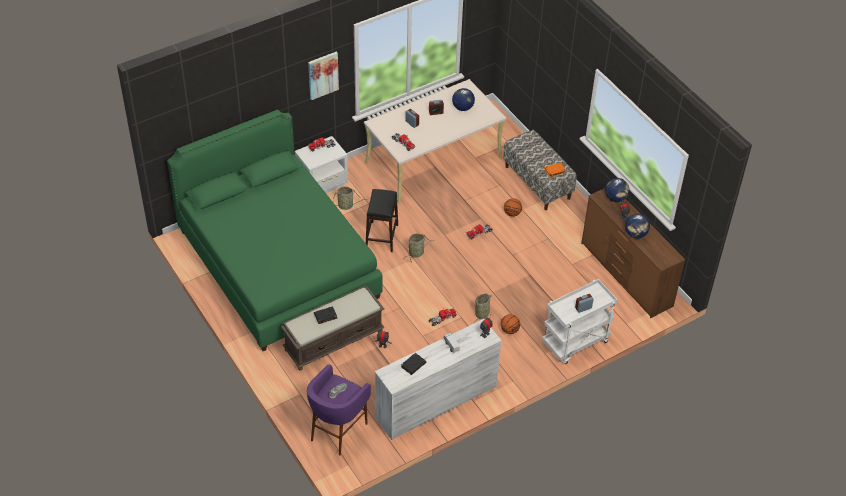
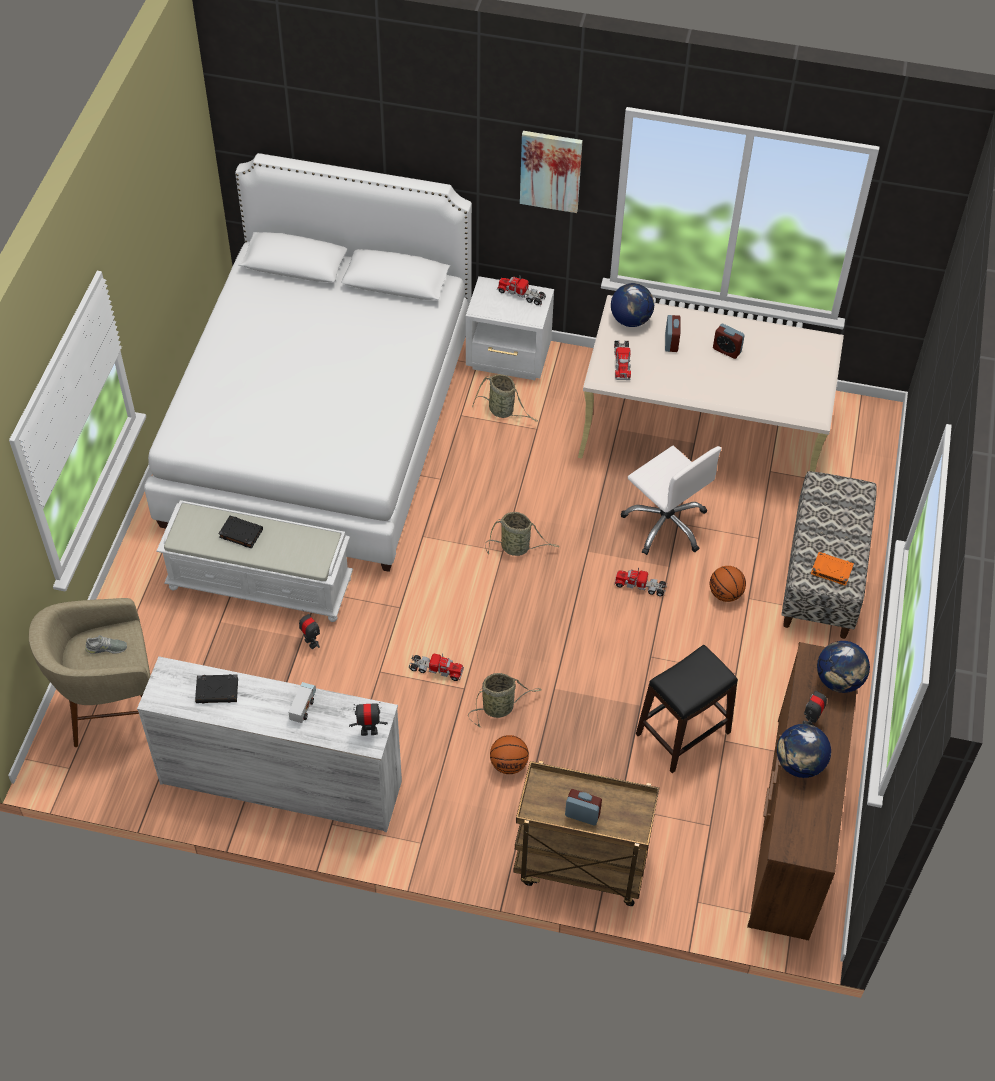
camera: 45 degrees right, 5 degrees up
(278, 264) = (320, 425): green bed -> white bed
(334, 340) = (261, 583): brown bench -> white bench
(337, 431) = (112, 712): purple stool -> beige stool
(382, 236) = (498, 488): black stool -> black stool (683, 733)
(461, 204) = (666, 524): none -> white office chair
(462, 108) = (776, 370): globe -> globe (630, 320)
(575, 344) = (579, 867): white cart -> brown cart

